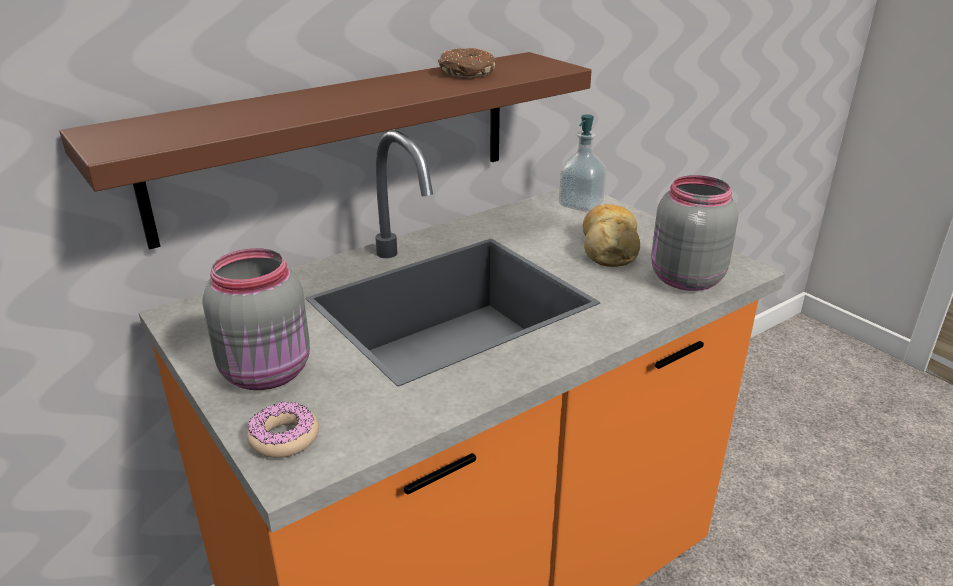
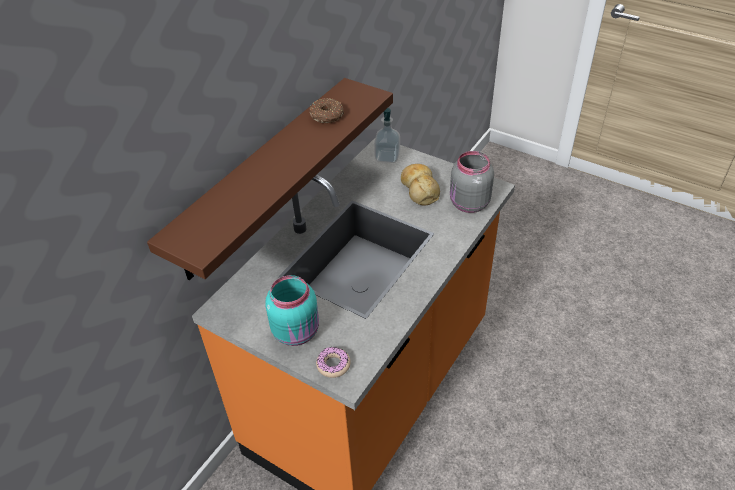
camera: 20 degrees left, 15 degrees up
(269, 373) = (297, 331): grey jar -> turquoise jar

